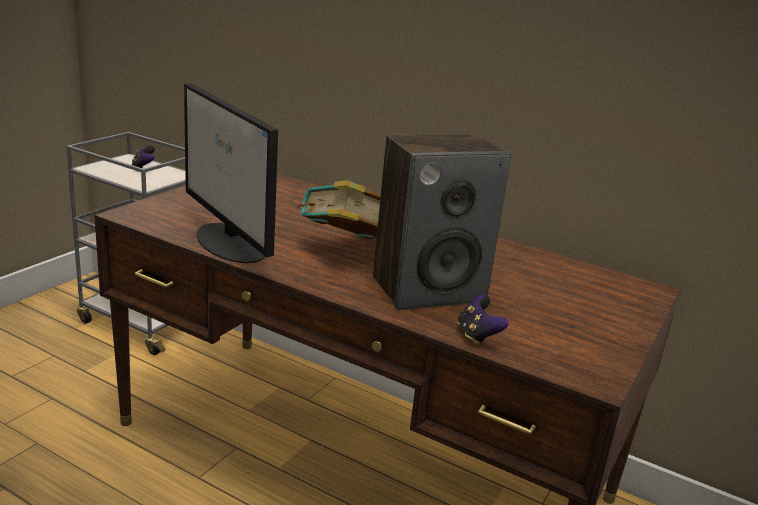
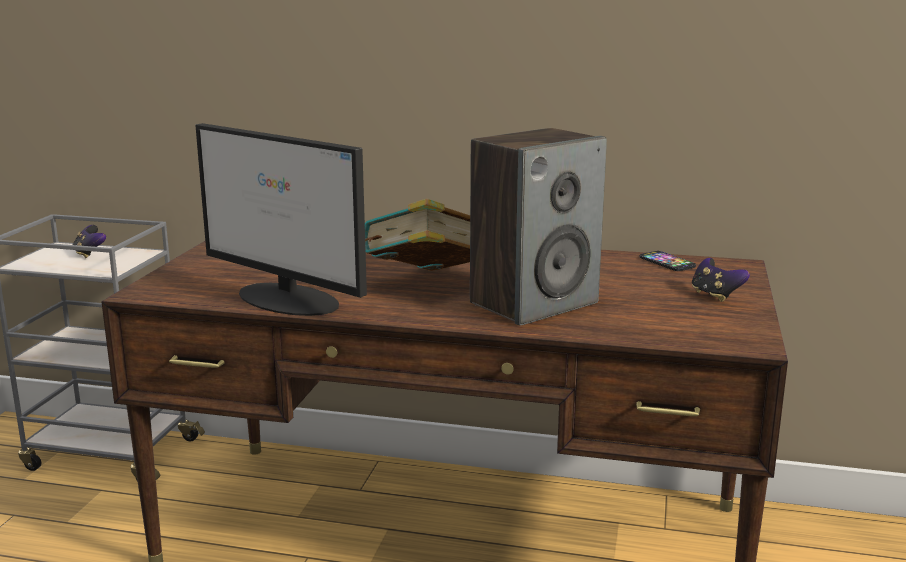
camera: 15 degrees left, 5 degrees down
(477, 335) = (614, 331): game controller -> game controller (715, 295)
(583, 272) = (667, 262): none -> phone

